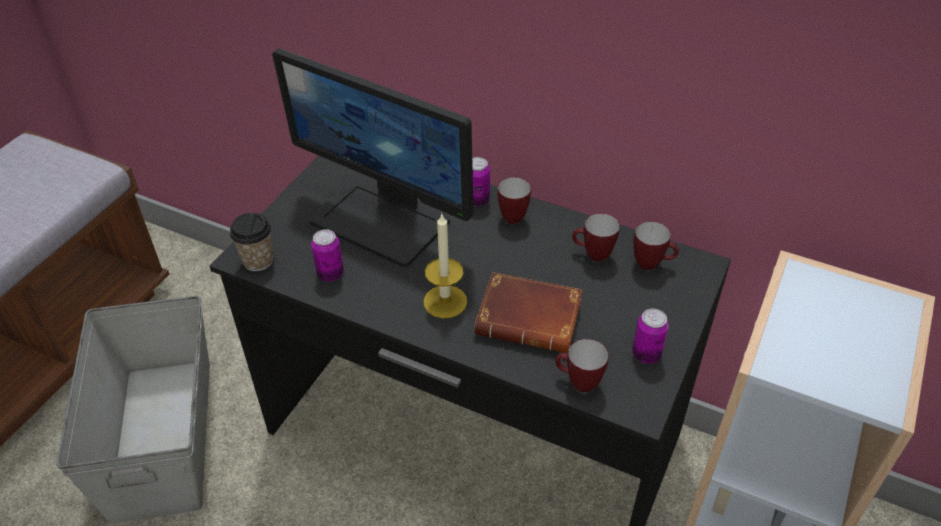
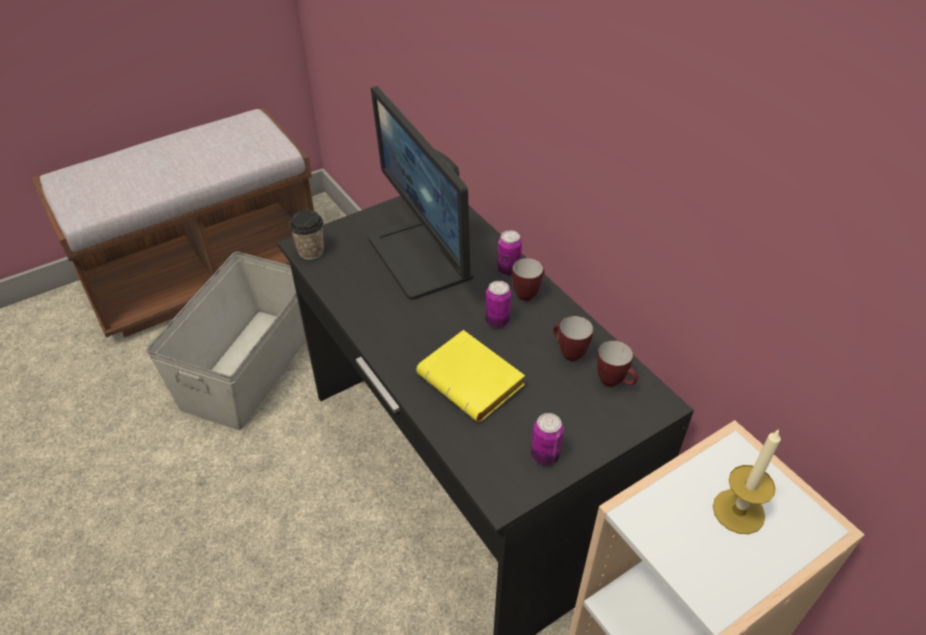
camera: 30 degrees right, 0 degrees up
(330, 274) = (352, 282): can -> can (497, 321)
(445, 301) = (418, 339): candle -> candle (738, 511)
(532, 318) = (474, 382): brown book -> yellow book
(578, 383) = (468, 451): mug -> none

